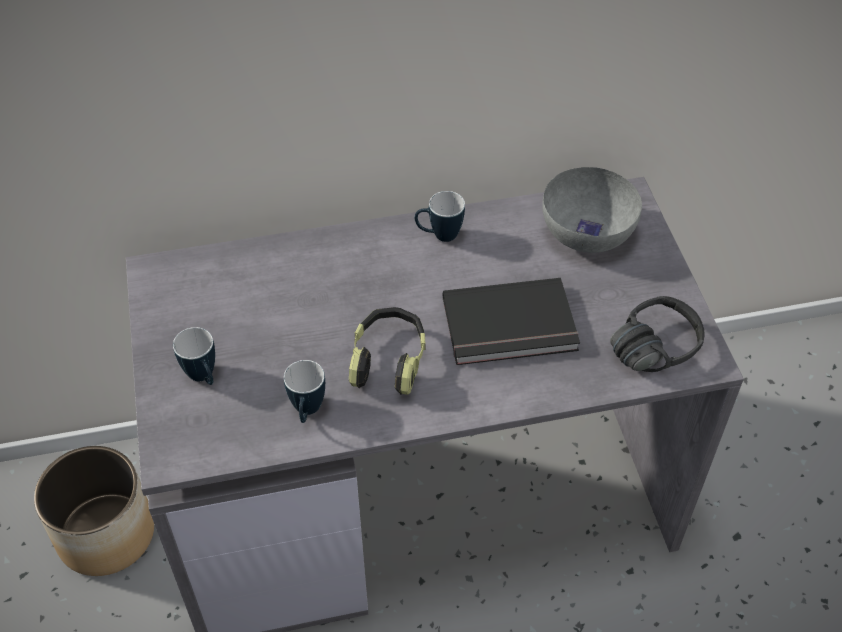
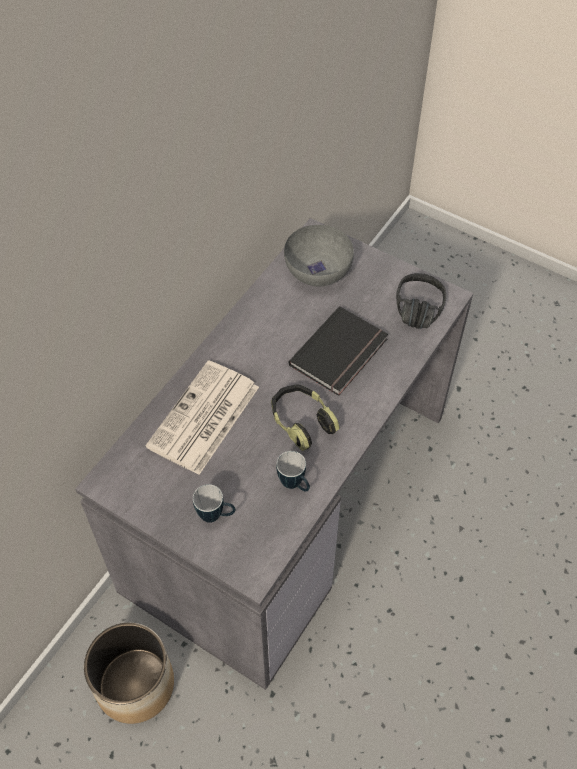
camera: 45 degrees left, 5 degrees up
(302, 284) = (203, 419): none -> newspaper
(439, 235) = (244, 331): mug -> none

